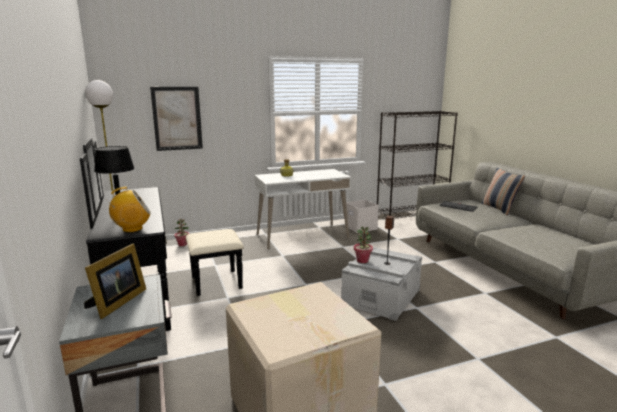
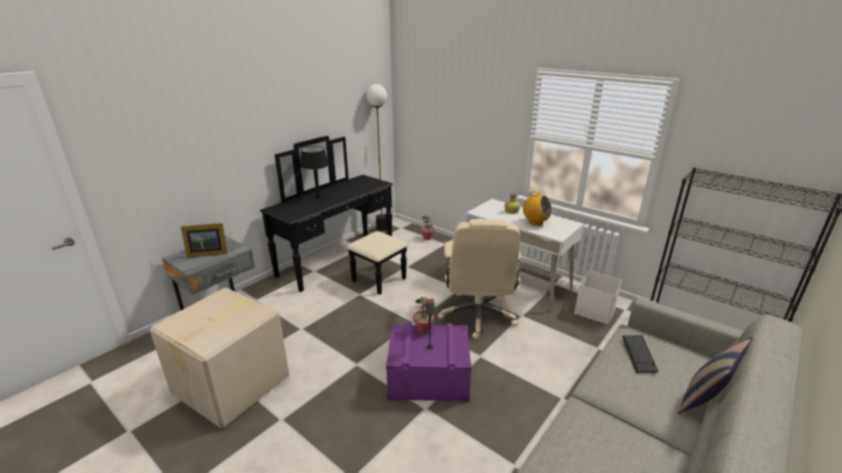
camera: 60 degrees right, 10 degrees up
(132, 229) = (288, 212): radio -> radio (535, 222)
(177, 118) = (445, 123): picture -> none
(326, 259) = (477, 316): none -> beige office chair
(381, 296) = (428, 376): grey storage box -> purple storage box

